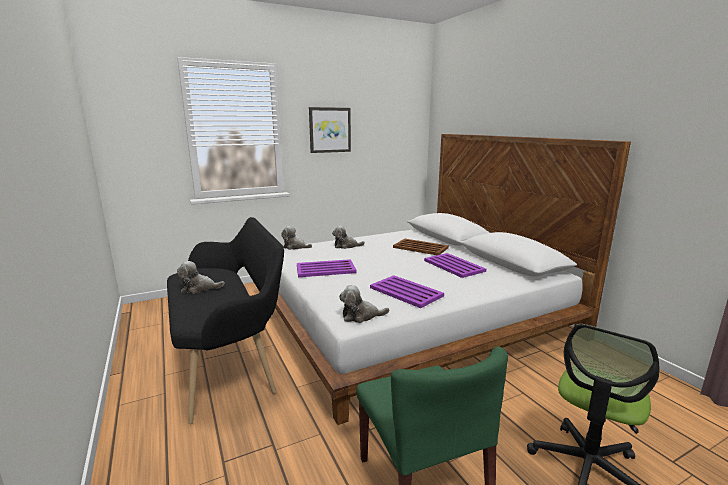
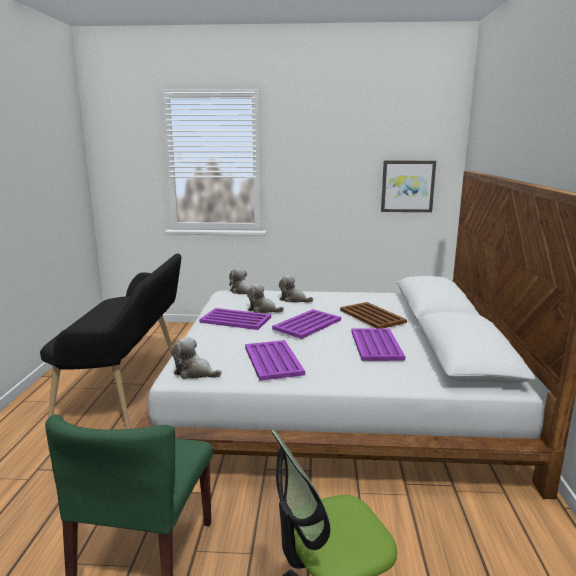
camera: 30 degrees right, 0 degrees up
(199, 288) = (106, 315): plush toy -> plush toy (263, 310)
(330, 130) = (319, 162): picture -> picture (407, 186)
(388, 261) = (308, 324): none -> purple tray

